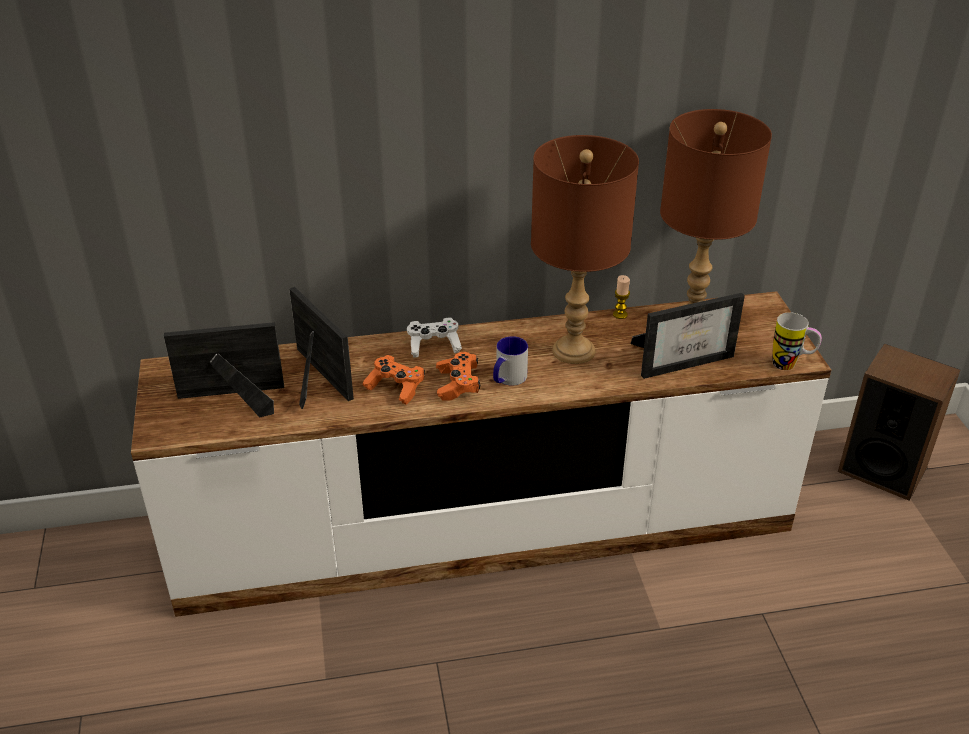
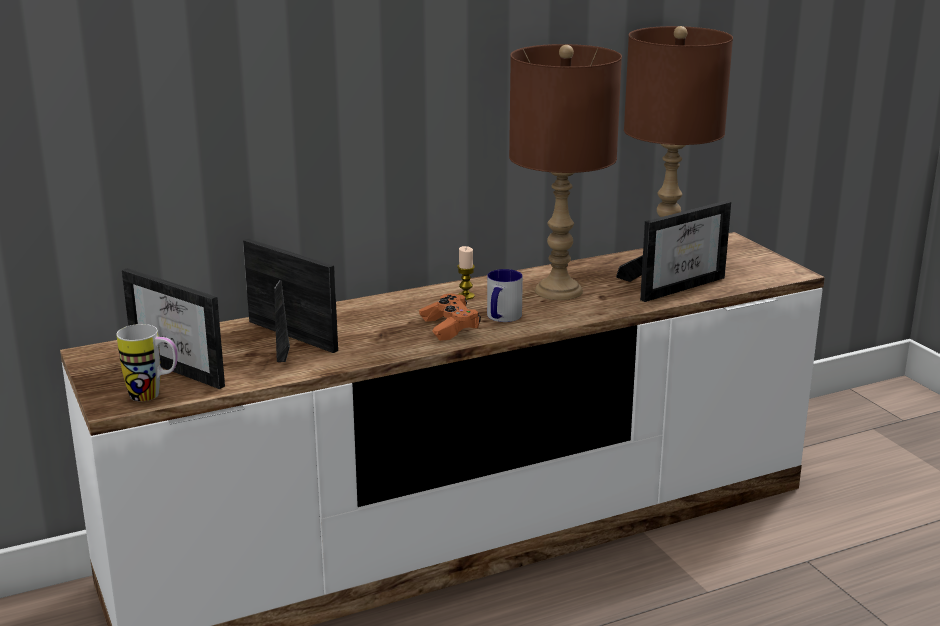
camera: 15 degrees left, 15 degrees down
(229, 399) = (189, 367): picture frame -> picture frame turned 120 degrees counterclockwise
(395, 387) = (381, 337): orange game controller -> none
(434, 345) = (404, 303): white game controller -> none
(620, 314) = (589, 262): candle -> candle (466, 296)
(791, 366) = (784, 278): mug -> mug (153, 396)
(882, 469) = (860, 427): speaker -> none

